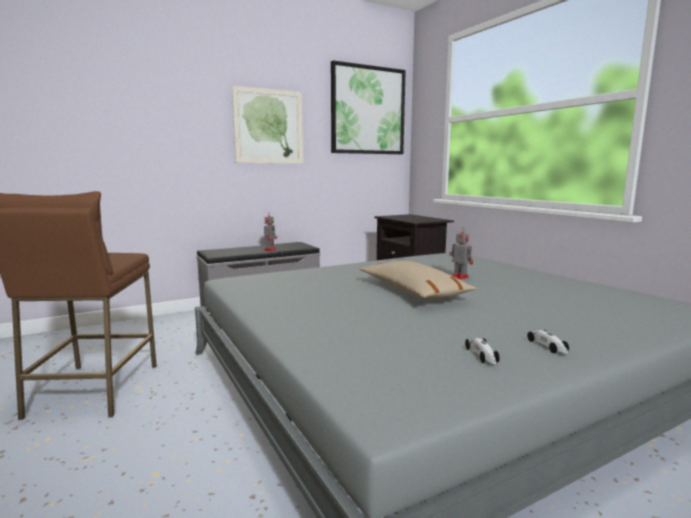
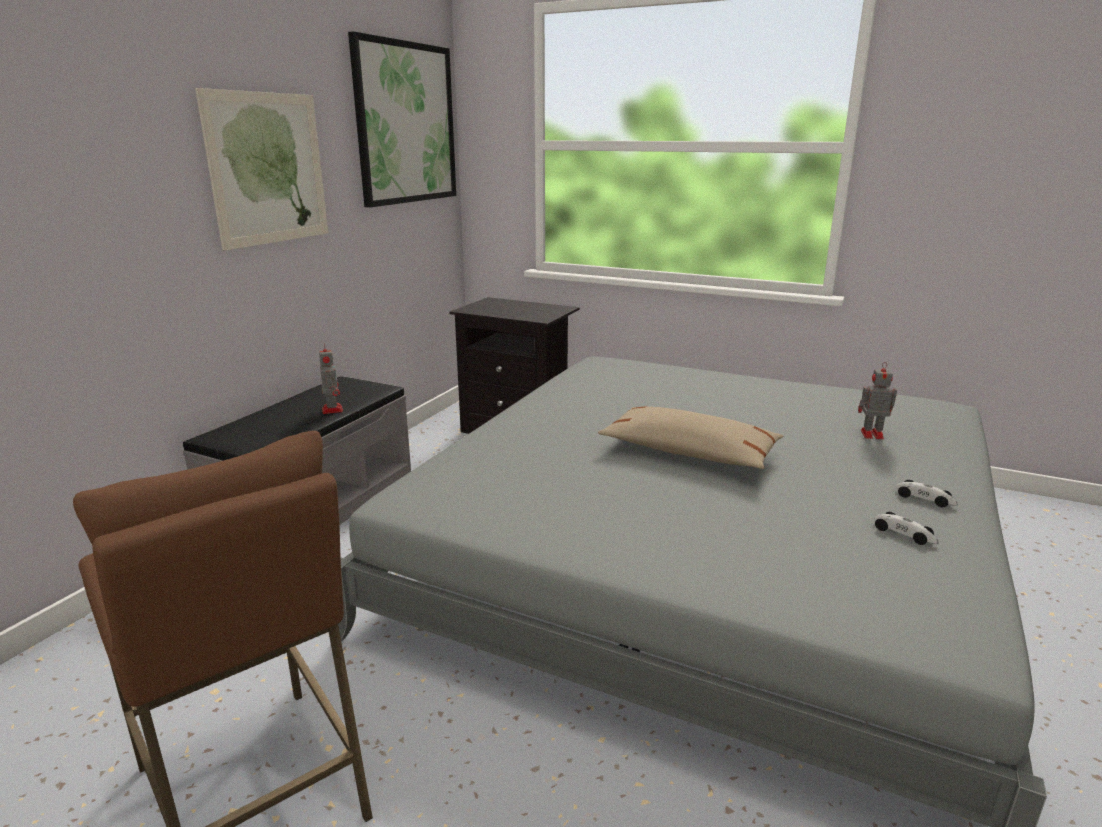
camera: 35 degrees left, 10 degrees up
(459, 277) = (687, 408): toy robot -> toy robot (870, 434)

